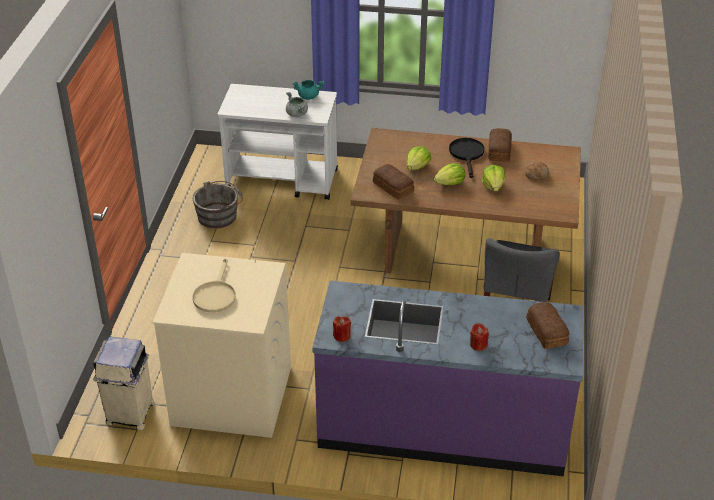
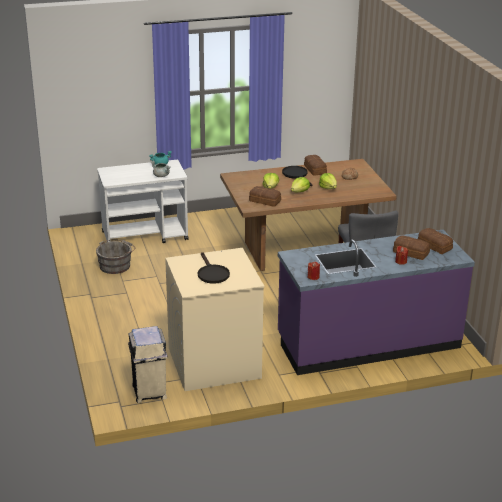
camera: 25 degrees left, 10 degrees down
(215, 295) = (212, 273): beige frying pan -> black frying pan
(504, 334) = (411, 253): none -> bread

